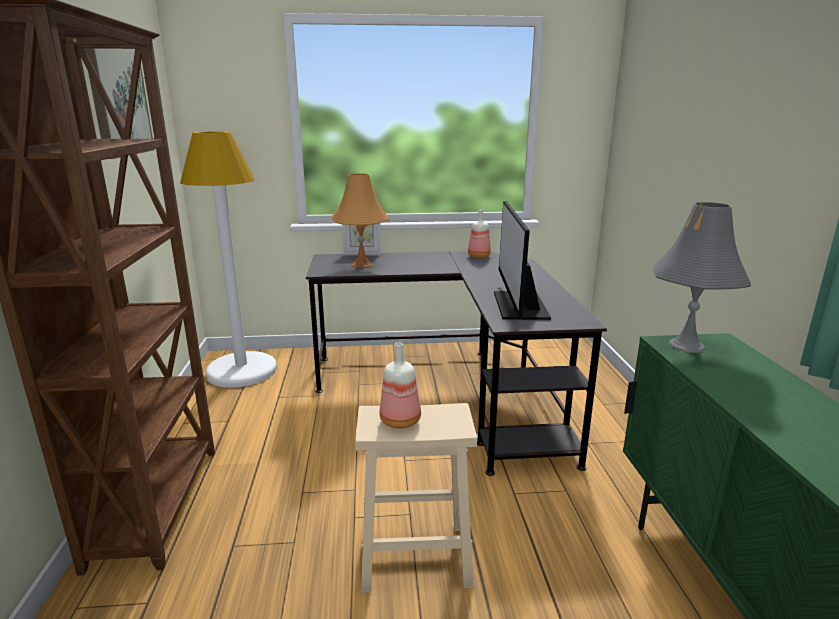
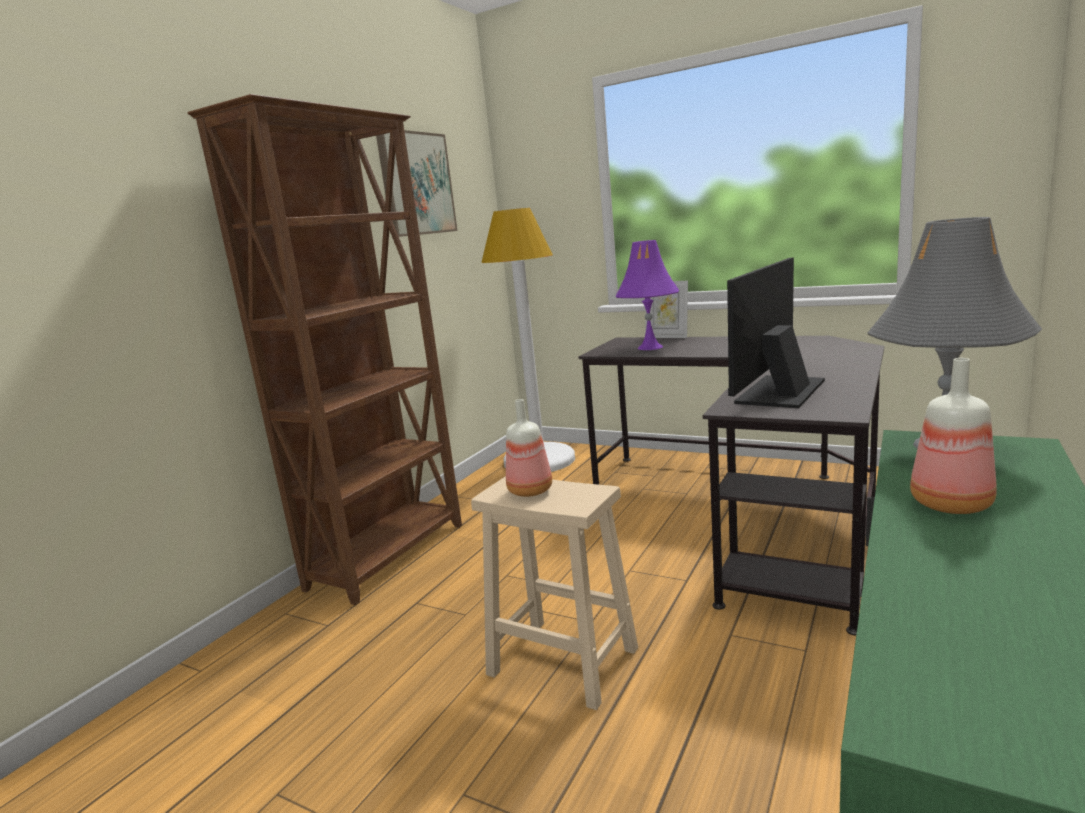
camera: 35 degrees right, 5 degrees down
(362, 265) = (650, 347): orange table lamp -> purple table lamp
(478, 256) = (806, 341): bottle -> bottle (948, 504)

